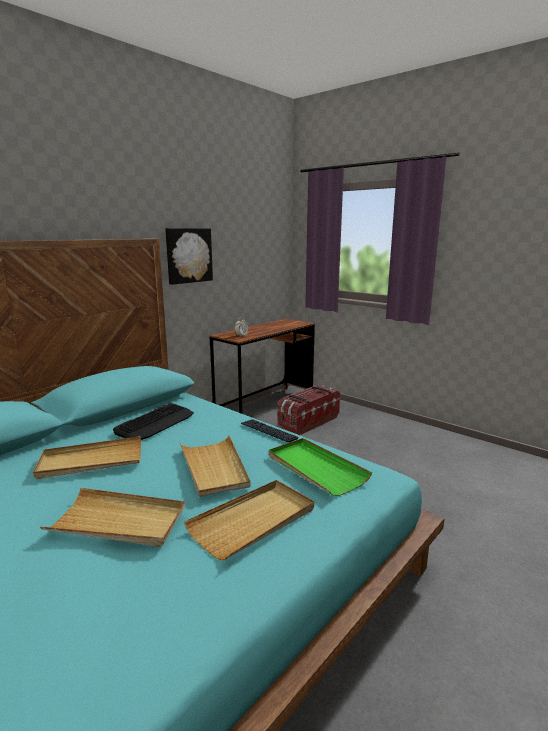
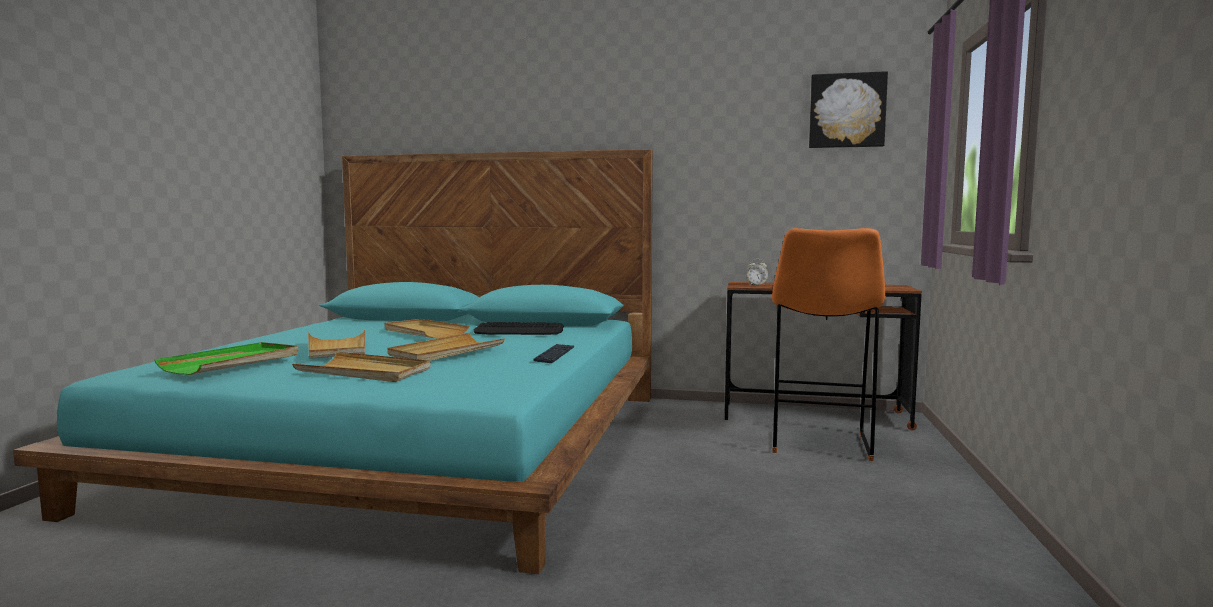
camera: 60 degrees right, 10 degrees down
(188, 255) = (706, 171): picture -> picture (847, 111)
(307, 422) = (819, 444): storage box -> orange stool
(315, 468) = (483, 373): green tray -> green tray (233, 362)

